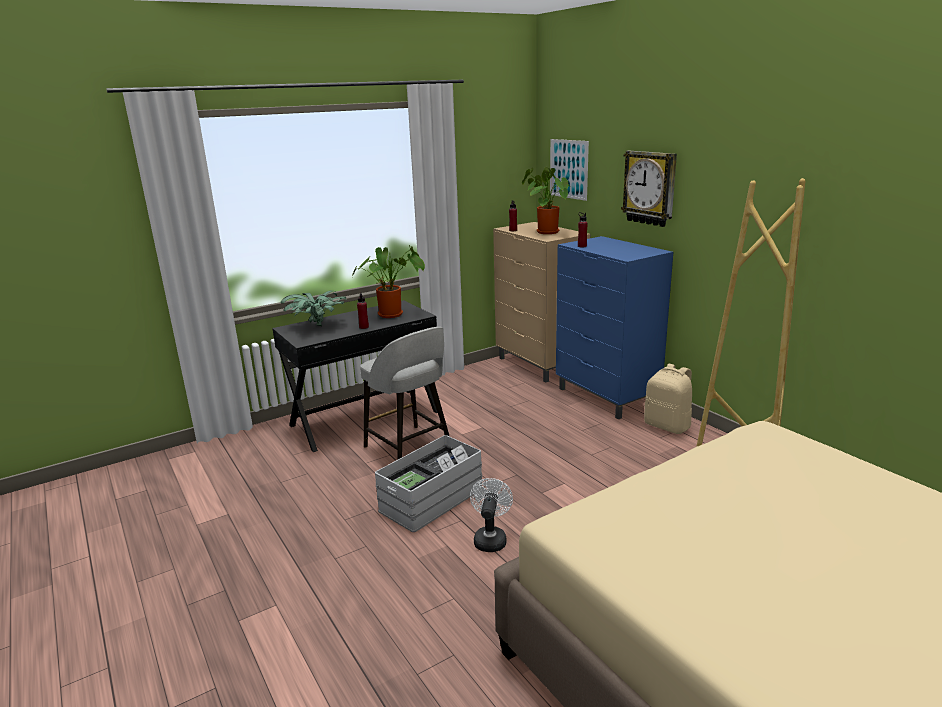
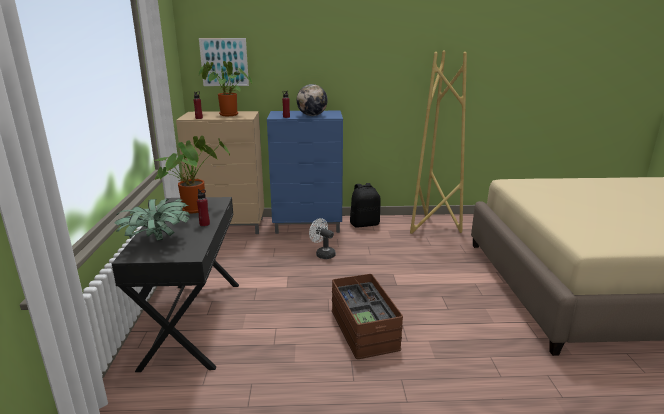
camera: 60 degrees left, 0 degrees up
(409, 449) = (279, 316): grey stool -> none
(431, 498) = (363, 328): grey storage box -> brown storage box
(490, 538) = (433, 320): white fan -> white fan (323, 254)
(612, 251) = (312, 115): none -> globe
(650, 188) = (313, 69): wall clock -> none
(668, 426) = (364, 224): beige backpack -> black backpack

